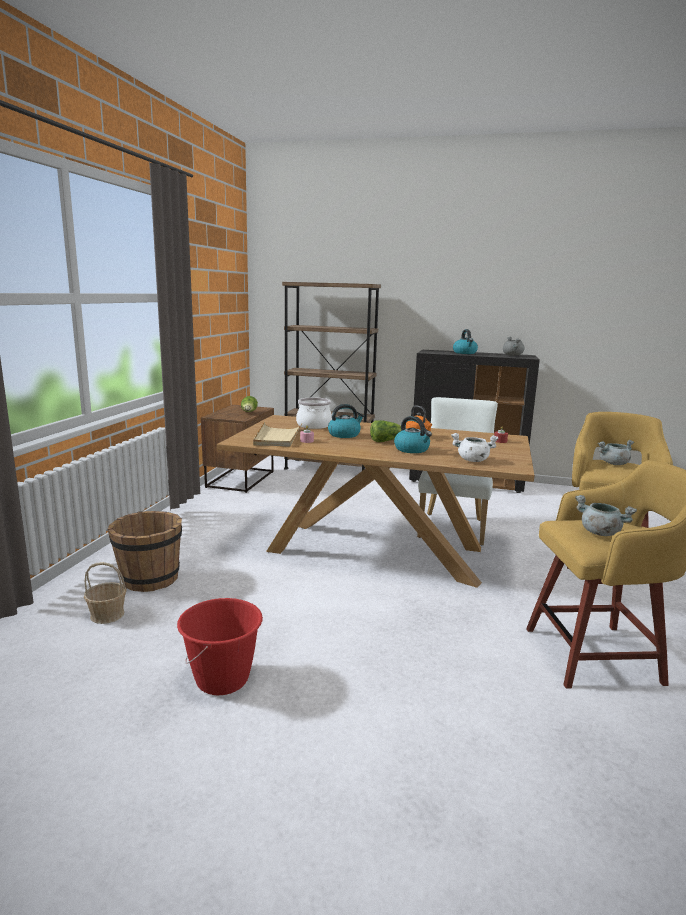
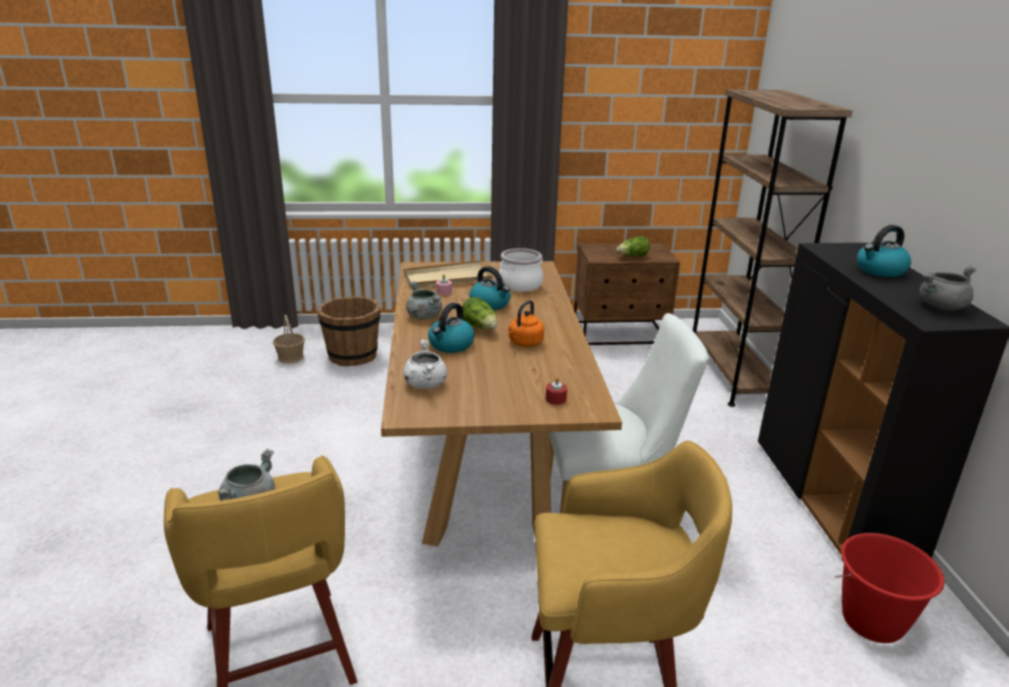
camera: 70 degrees right, 10 degrees up
(223, 679) = (210, 424): red bucket -> red bucket (872, 622)
(613, 464) = (625, 541): grey cooking pot -> grey cooking pot (424, 316)

